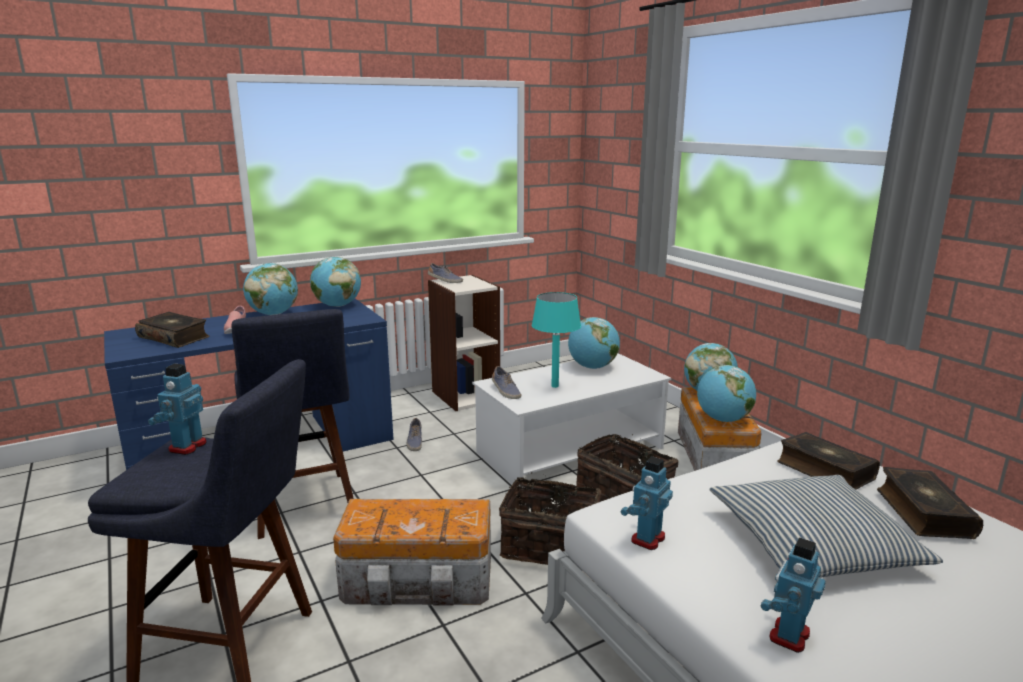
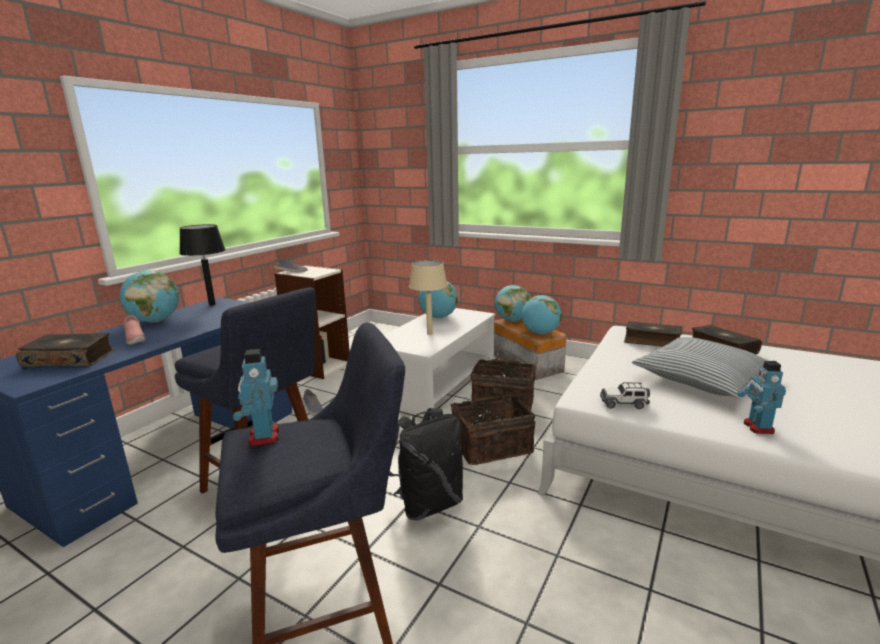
camera: 30 degrees left, 0 degrees up
(337, 306) = (212, 304): globe -> black table lamp
(420, 580) = (428, 504): storage box -> black backpack
(505, 391) = (400, 345): shoe -> none
(554, 386) = (429, 334): turquoise table lamp -> beige table lamp
(647, 539) = (623, 403): toy robot -> toy car

